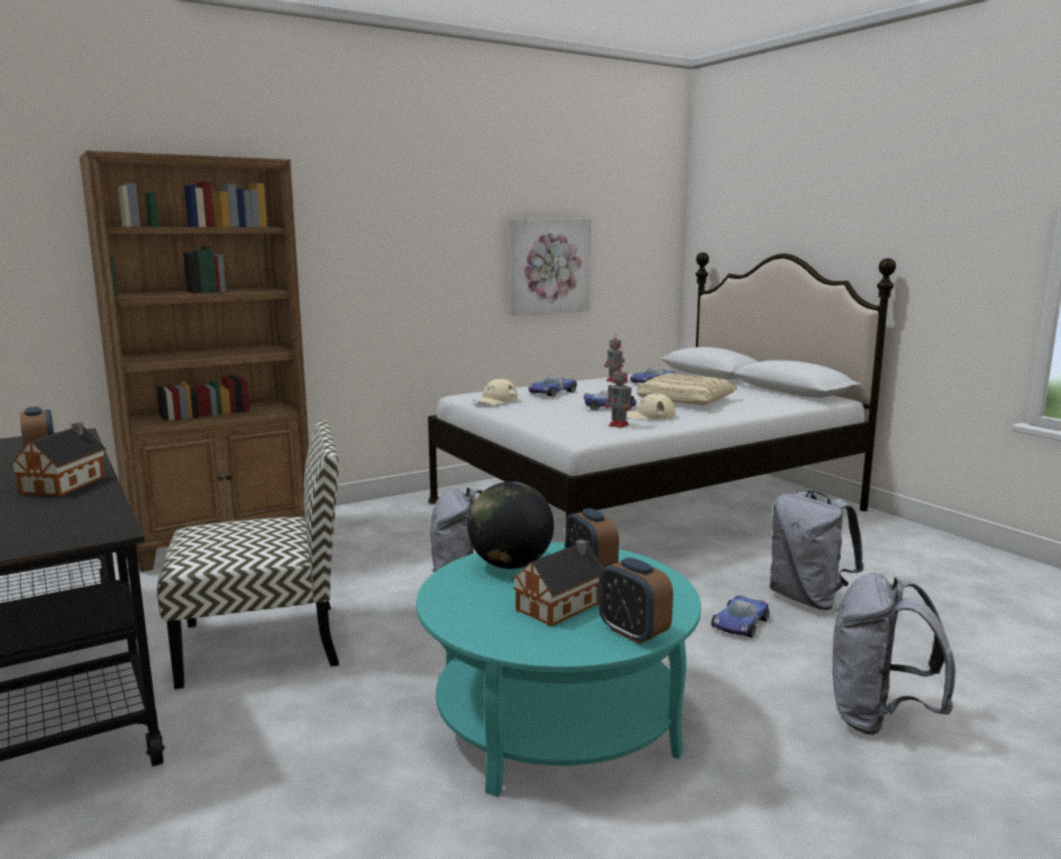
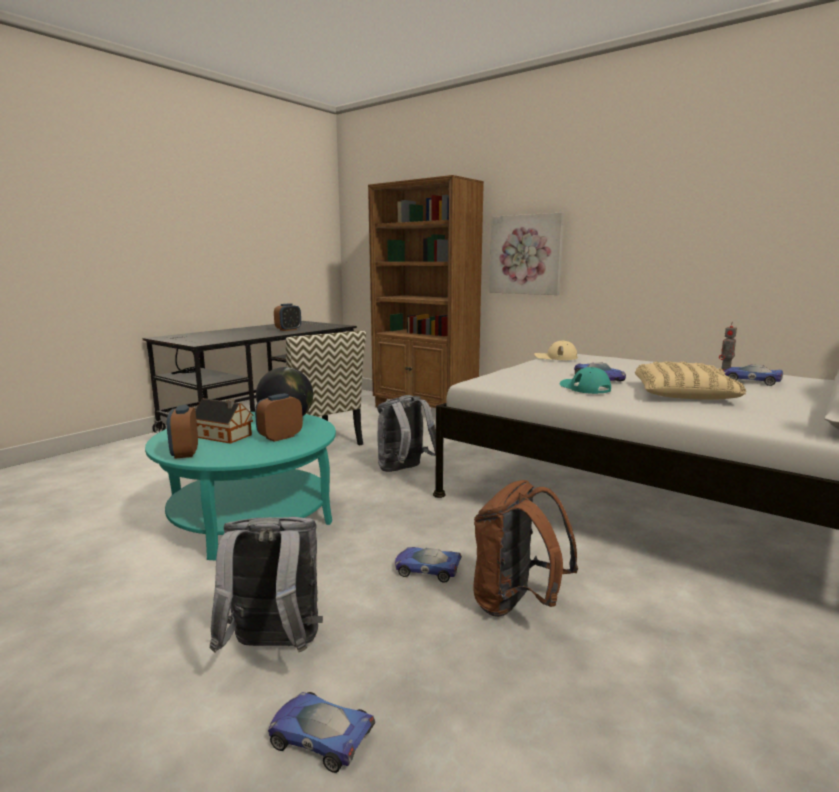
camera: 70 degrees right, 0 degrees up
(66, 484) = (262, 334): toy house -> none
(548, 266) = (723, 250): picture -> picture (526, 254)
(551, 392) = (612, 363): toy car -> toy car (320, 736)
(619, 425) = (532, 385): toy robot -> none
(633, 632) = (185, 453): alarm clock -> alarm clock turned 45 degrees counterclockwise
(648, 415) = (584, 388): beige cap -> turquoise cap
(808, 599) = (516, 604): grey backpack -> brown backpack

